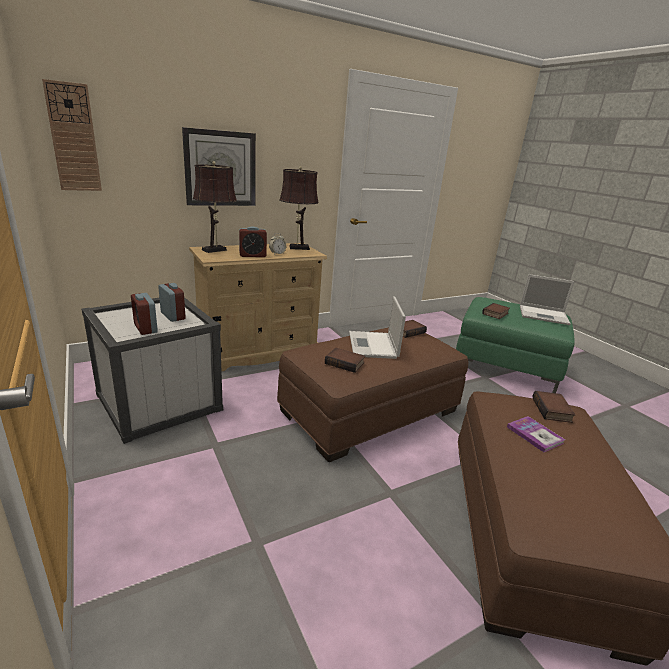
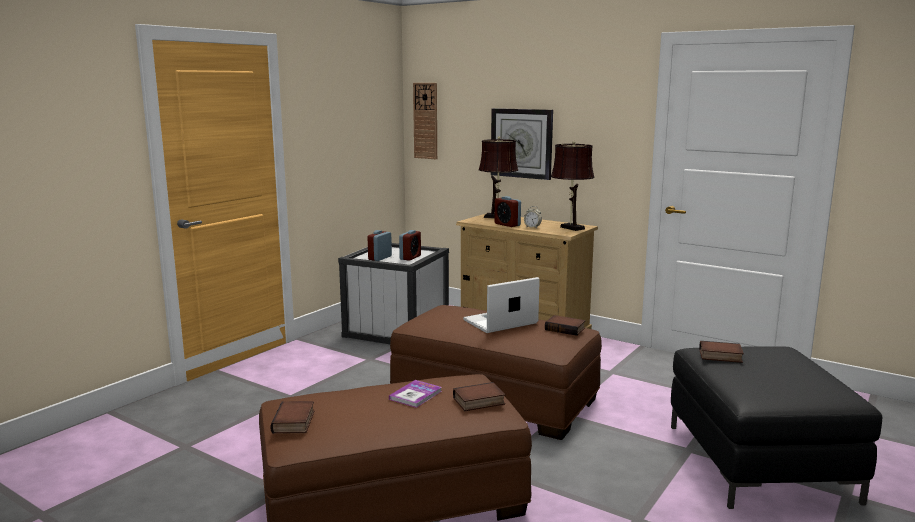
camera: 65 degrees right, 10 degrees down
(345, 363) = (445, 319): book -> book (295, 422)
(505, 366) = (759, 462): green ottoman -> black ottoman
(544, 315) = (798, 384): laptop -> none

